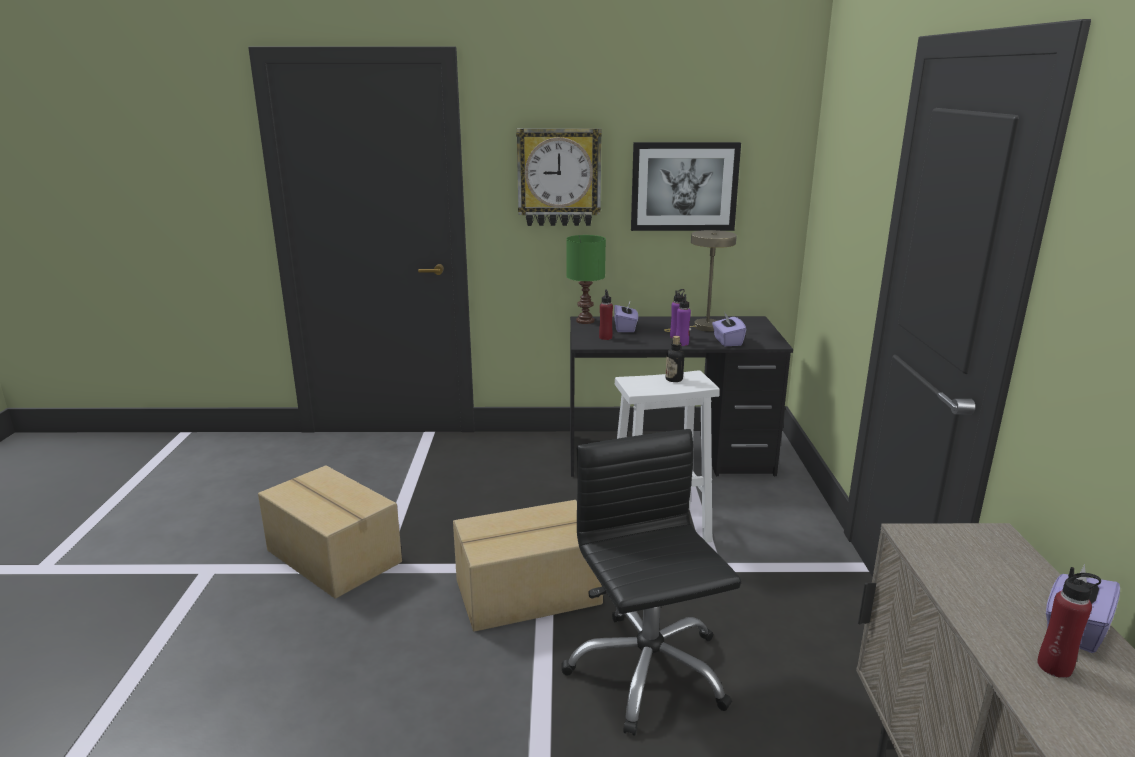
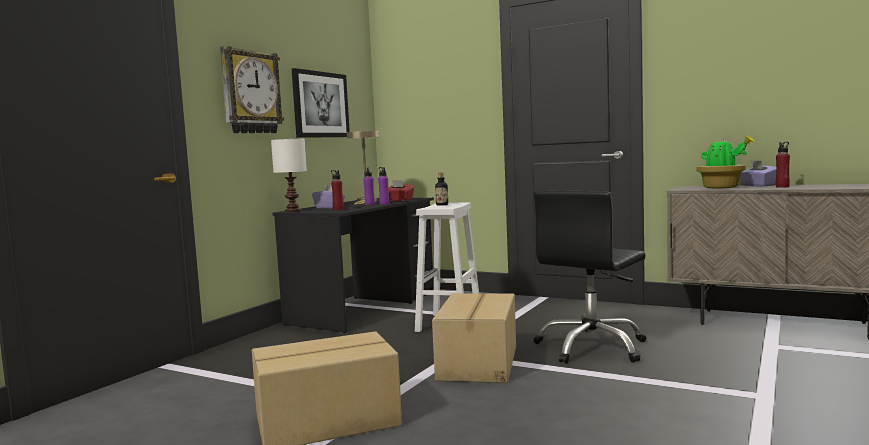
camera: 60 degrees left, 15 degrees down
(586, 321) = (293, 211): green table lamp -> white table lamp
(647, 671) = (592, 347): black office chair -> black office chair turned 60 degrees counterclockwise
(727, 341) = (399, 201): purple tissue box -> red tissue box
(981, 582) = (722, 187): none -> potted plant

